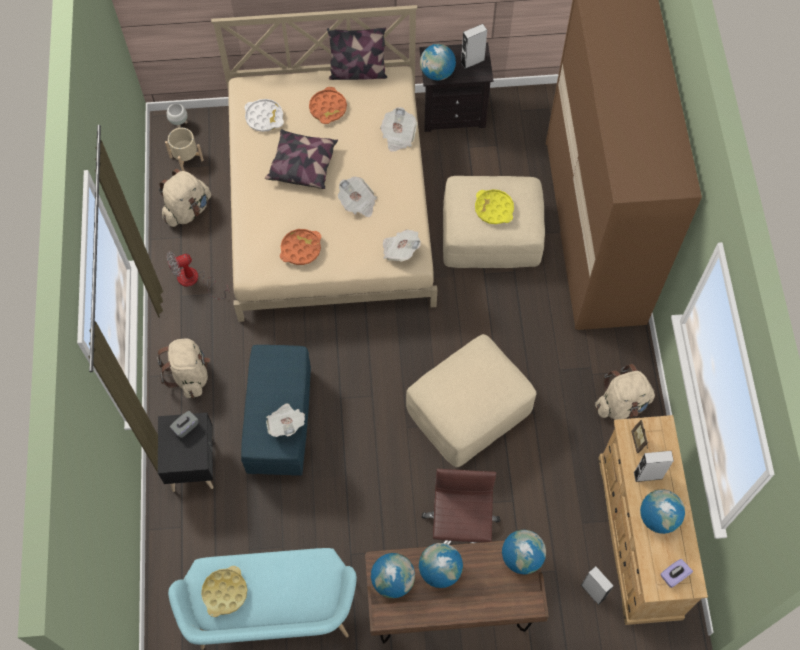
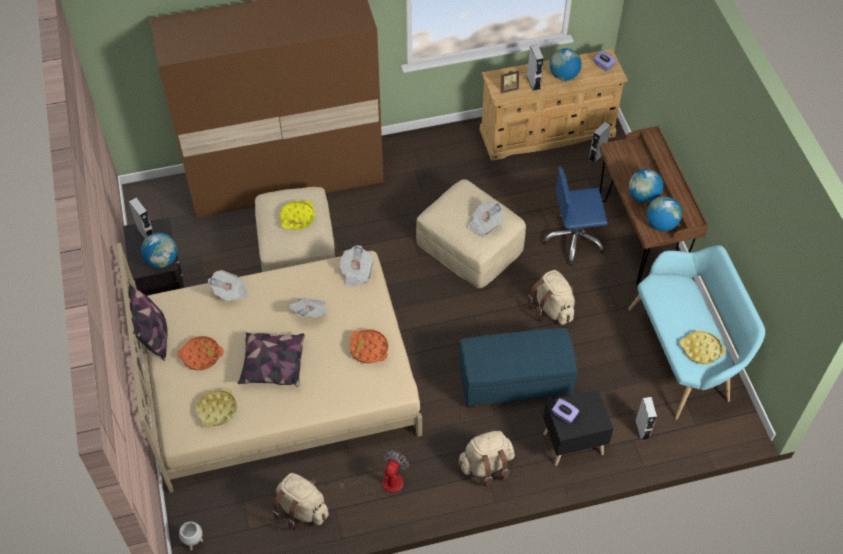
camera: 100 degrees left, 10 degrees down
(185, 427) = (564, 415): grey tissue box -> purple tissue box
(186, 158) = (237, 526): beige planter -> none
(190, 540) = (642, 430): none -> grey speaker
(194, 280) = (384, 484): fan -> fan turned 120 degrees counterclockwise
(264, 117) = (217, 410): white tray -> yellow tray
(286, 424) = (539, 339): newspaper -> newspaper (484, 224)
(460, 529) = (574, 240): brown office chair -> blue office chair
(522, 557) = (616, 150): globe -> none
(622, 404) = (443, 149): beige backpack -> beige backpack (552, 308)

